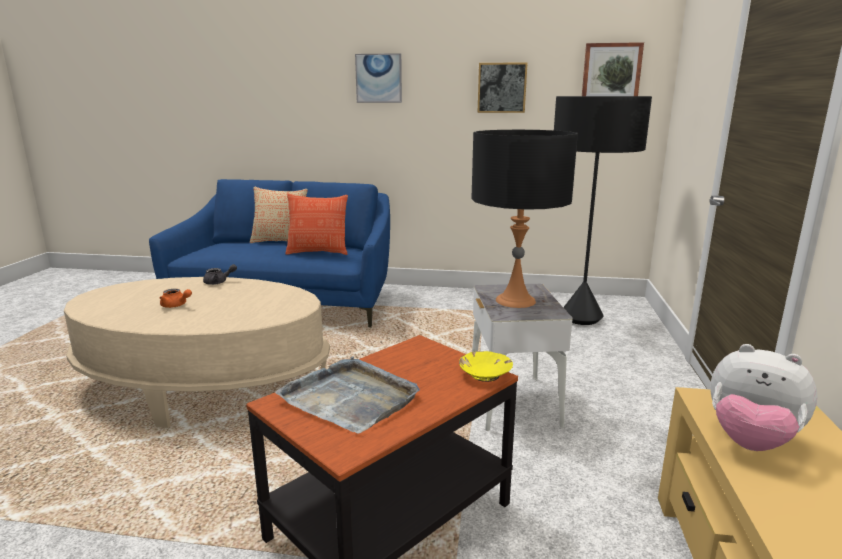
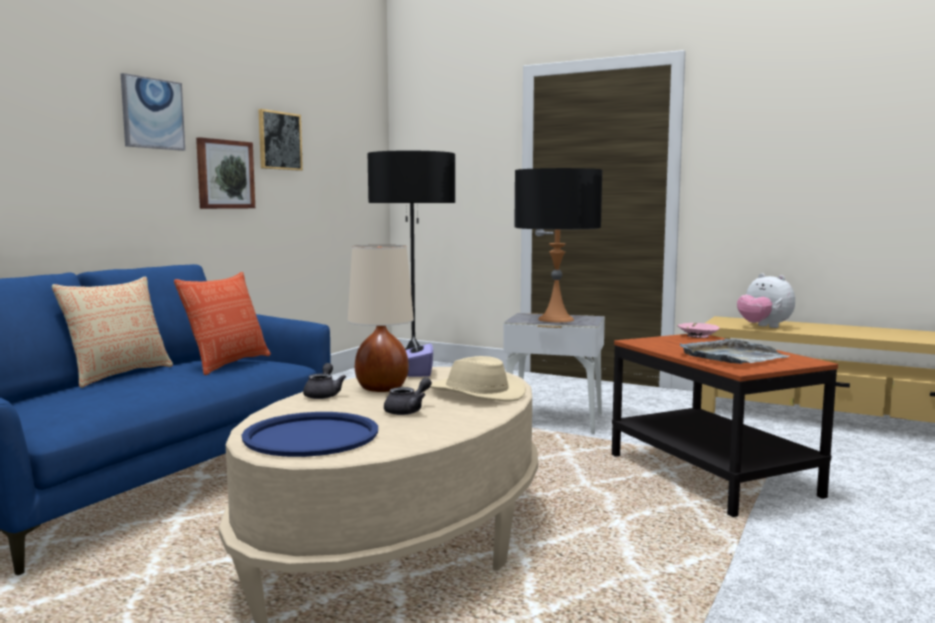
camera: 70 degrees left, 10 degrees down
(122, 295) = (311, 436): none -> blue tray
(176, 305) = (408, 410): orange teapot -> grey teapot
(225, 316) = (476, 393): none -> beige hat
(238, 291) = (381, 388): none -> beige table lamp
(288, 292) = (417, 373): none -> purple tissue box
(485, 374) = (697, 336): yellow bowl -> pink bowl
(611, 72) = (354, 133): picture -> picture (224, 174)
(750, 441) = (763, 327): plush toy -> plush toy turned 90 degrees clockwise

